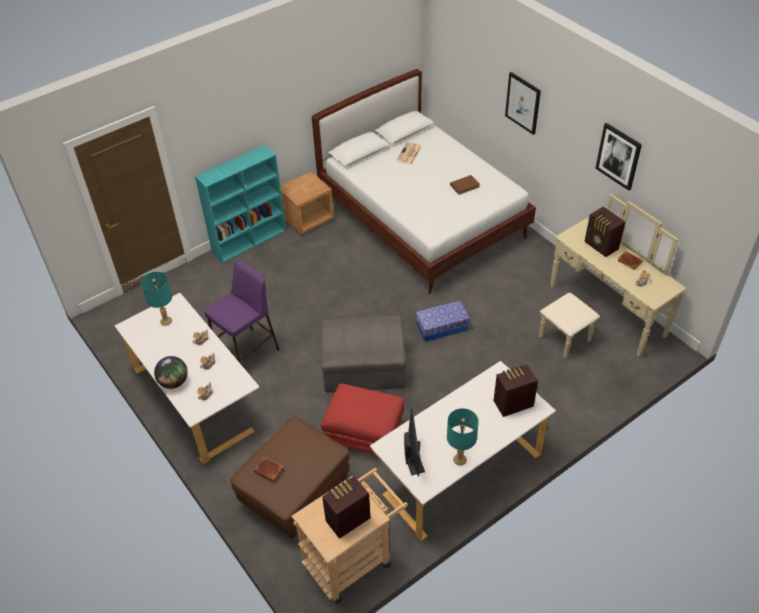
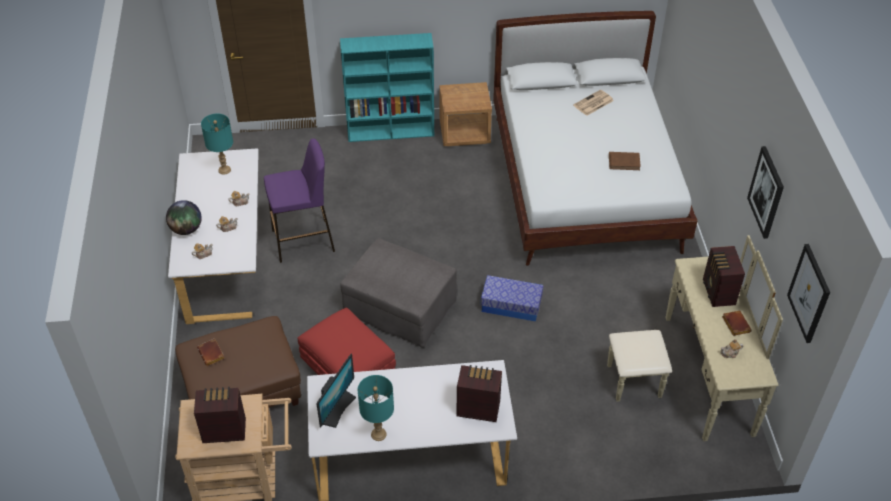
camera: 30 degrees right, 0 degrees up
(523, 103) = (717, 90): picture -> picture (809, 293)

